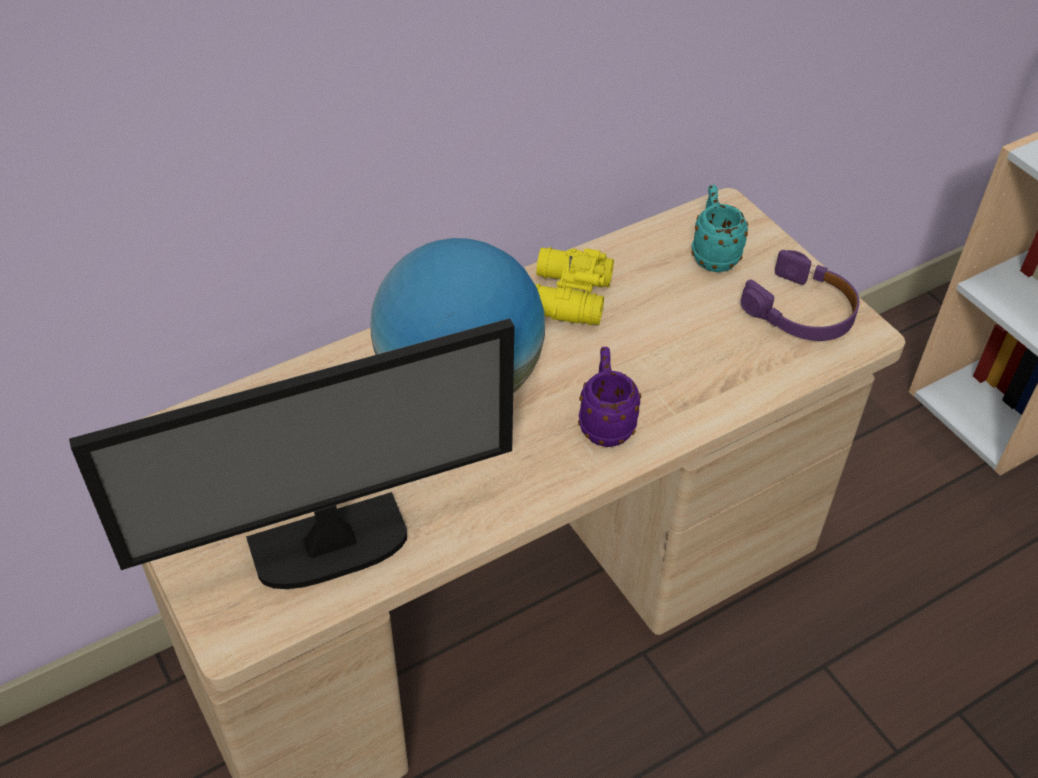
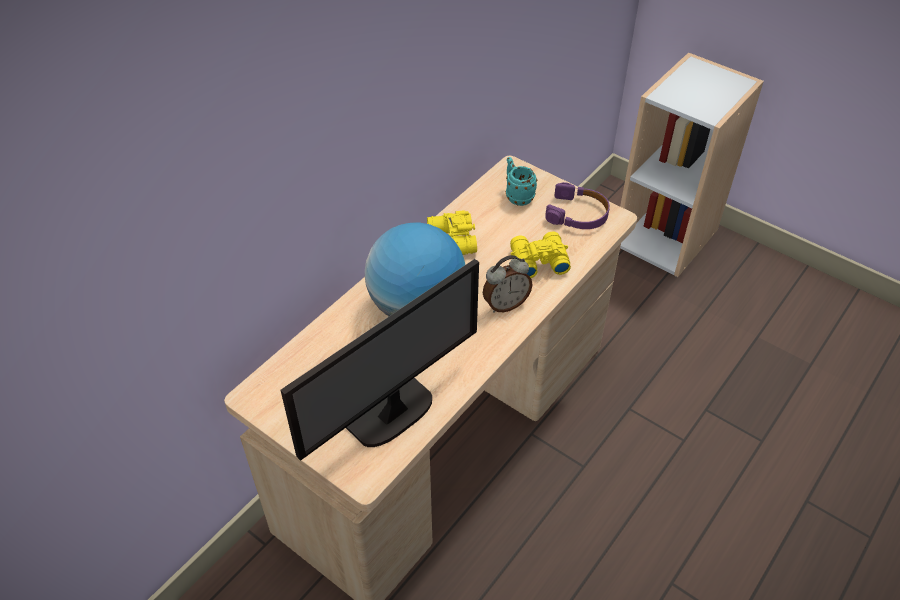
camera: 20 degrees left, 0 degrees up
(605, 422) = (505, 304): purple mug -> alarm clock
(695, 367) = (537, 260): none -> yellow binoculars

